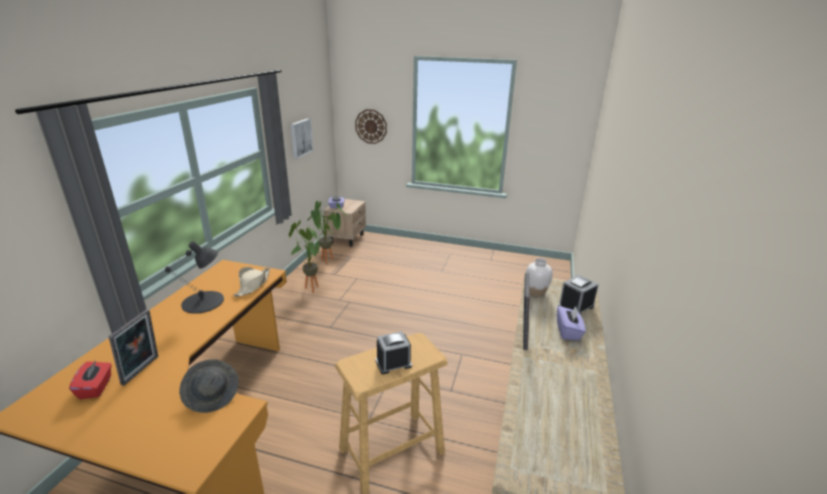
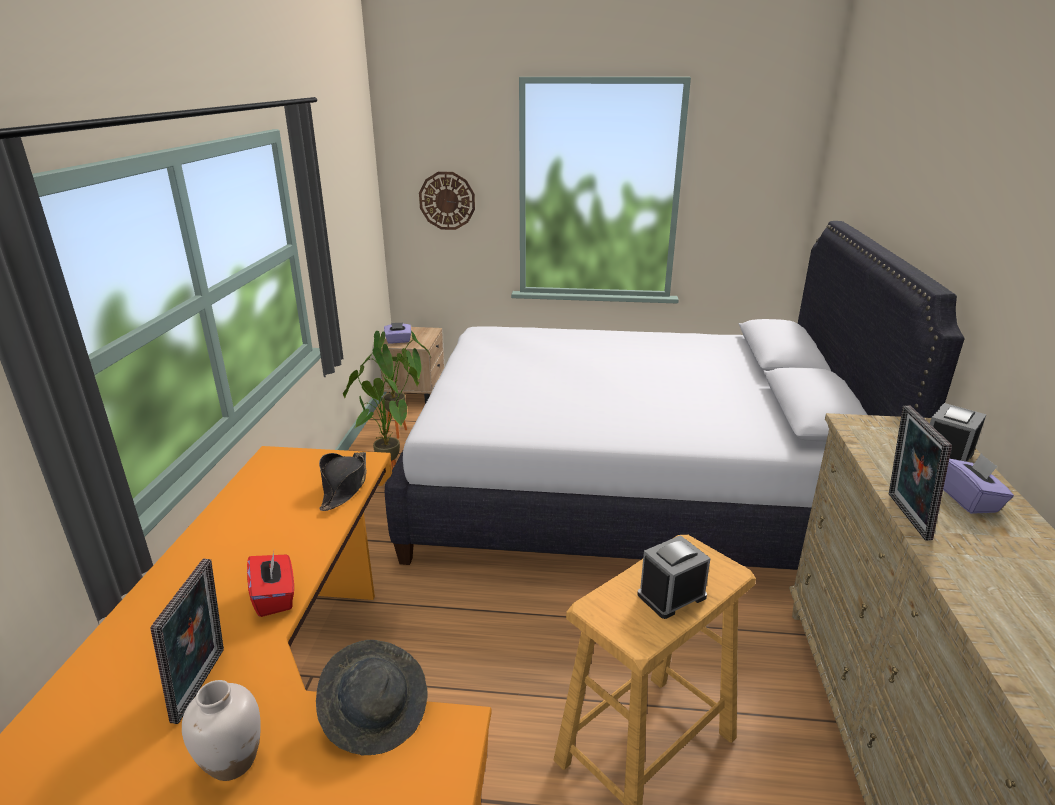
camera: 10 degrees left, 0 degrees up
(96, 388) = (117, 739): red tissue box -> red tissue box (275, 597)
(203, 302) = (264, 528): black table lamp -> none
(253, 285) = (344, 486): beige hat -> black hat
(300, 138) = (341, 223): picture -> none
(446, 307) = (626, 488): none -> white bed
(535, 292) = (867, 441): white vase -> white vase (232, 761)

